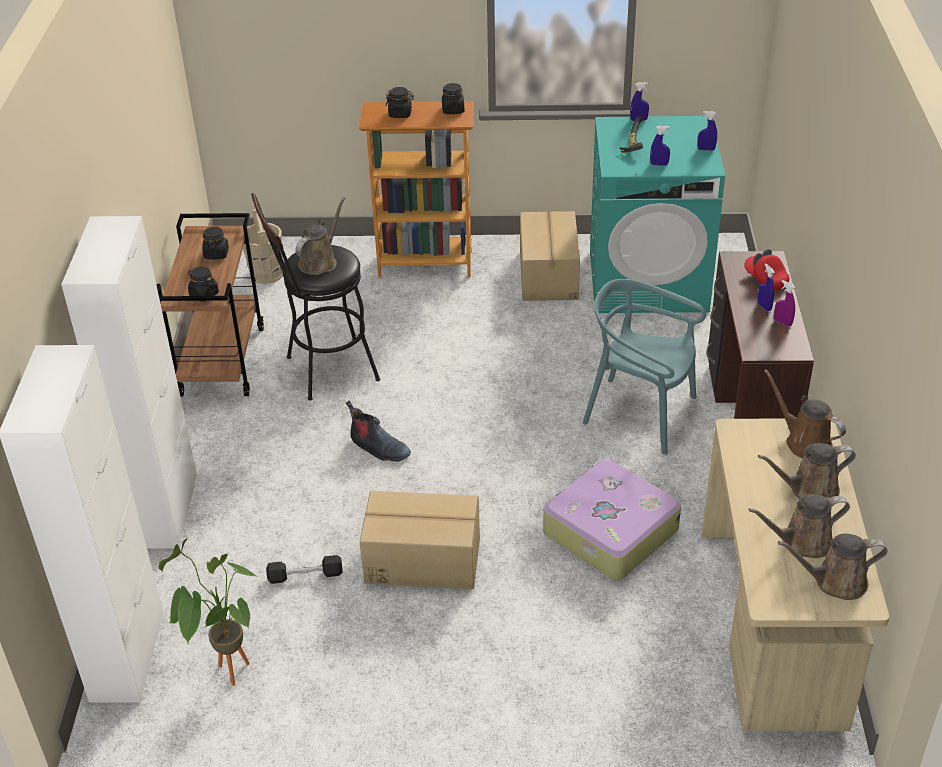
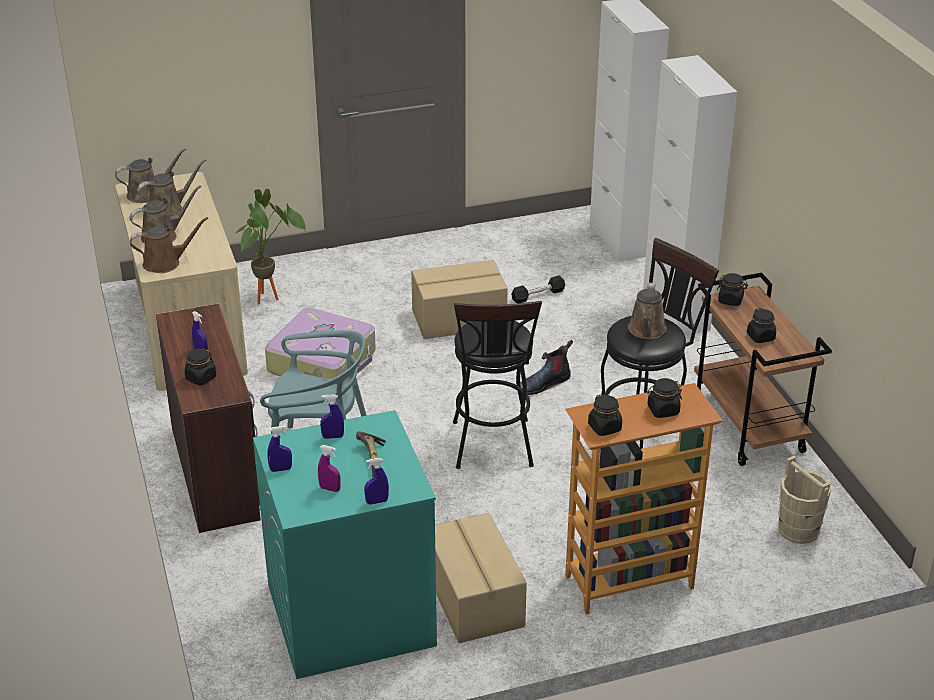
camera: 160 degrees right, 5 degrees down
(225, 674) = (549, 243): potted plant -> potted plant (271, 297)
(378, 448) = (544, 383): boot -> boot turned 45 degrees counterclockwise
(470, 388) = (493, 449): none -> black stool
(765, 279) = (200, 378): red cap -> black jar
(782, 322) = (183, 340): purple spray bottle -> purple spray bottle (330, 489)
(804, 442) = (165, 263): brown watering can -> brown watering can turned 45 degrees counterclockwise

